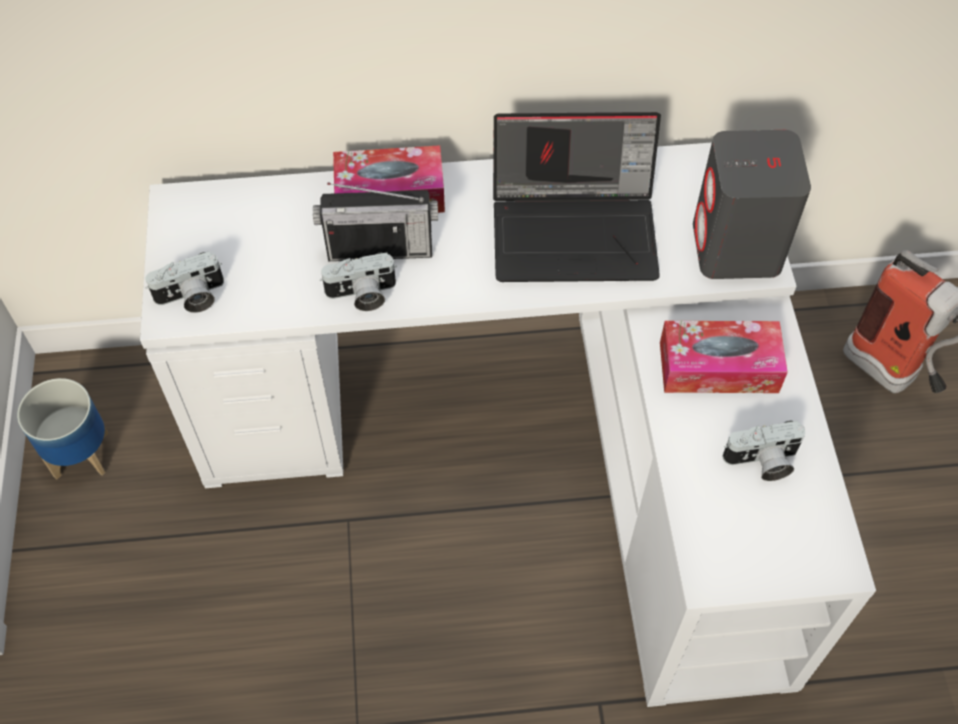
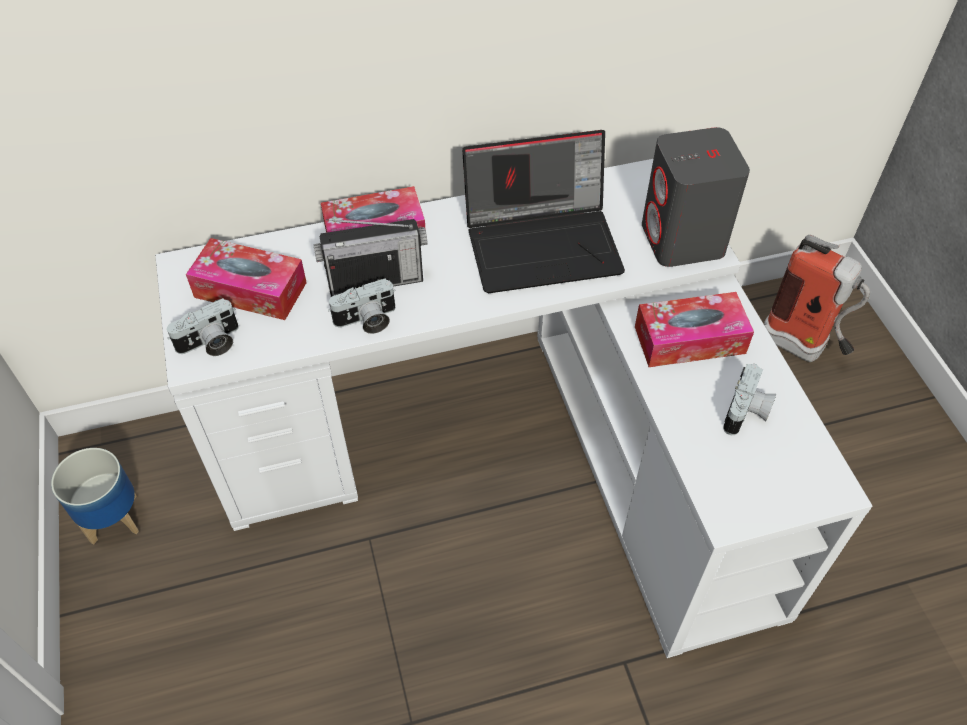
camera: 10 degrees left, 5 degrees down
(244, 241) = (250, 290): none -> tissue box
(762, 462) = (747, 412): camera -> camera turned 45 degrees counterclockwise

